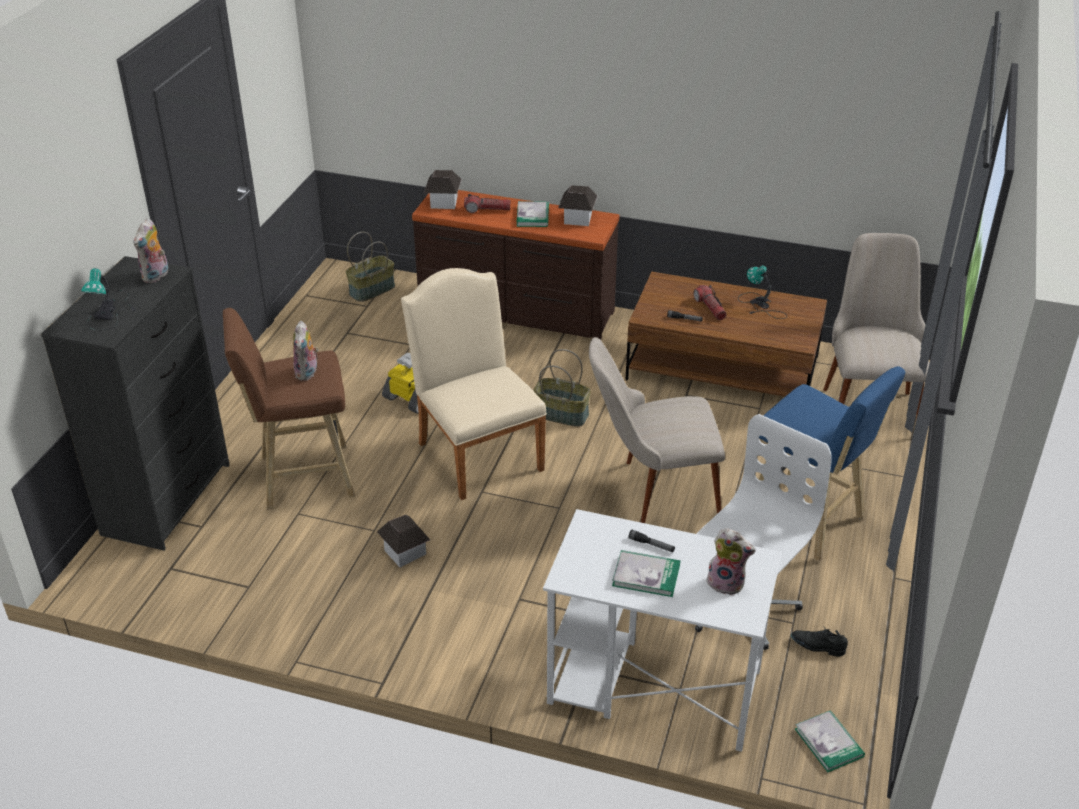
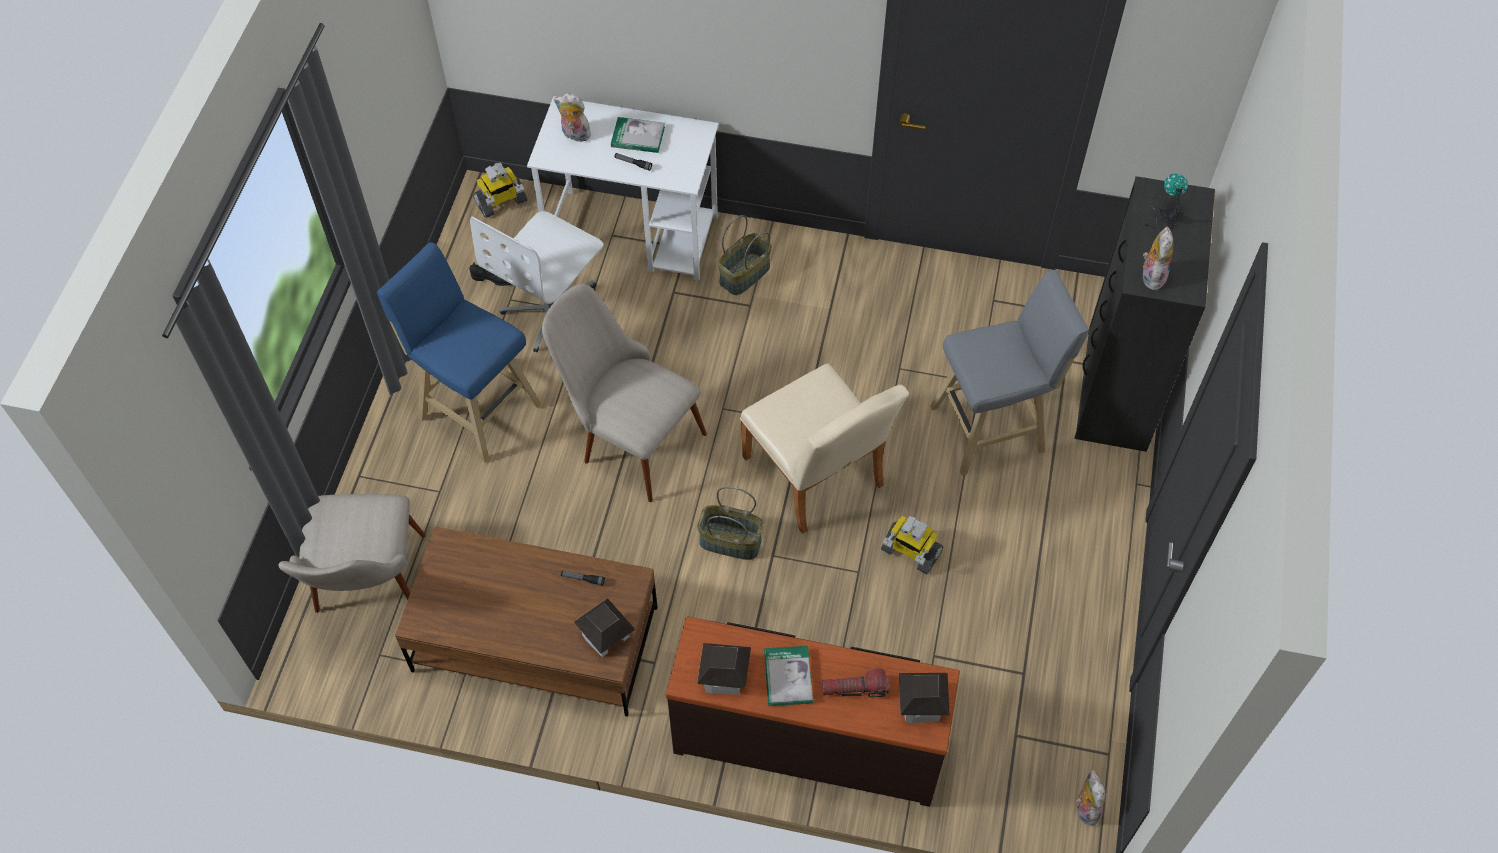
camera: 175 degrees right, 20 degrees up
(301, 477) = (993, 428): brown stool -> grey stool
(308, 373) = (990, 357): plush toy -> plush toy (1085, 808)
(372, 290) = (1020, 775): basket -> basket (745, 275)
(405, 552) = (863, 346): toy house -> toy house (606, 636)
(652, 490) = (628, 437): beige chair -> beige chair turned 135 degrees counterclockwise
(710, 308) = (548, 604): flashlight -> none
(760, 305) = (484, 614): table lamp -> none
(829, 743) = (501, 202): book -> toy robot

